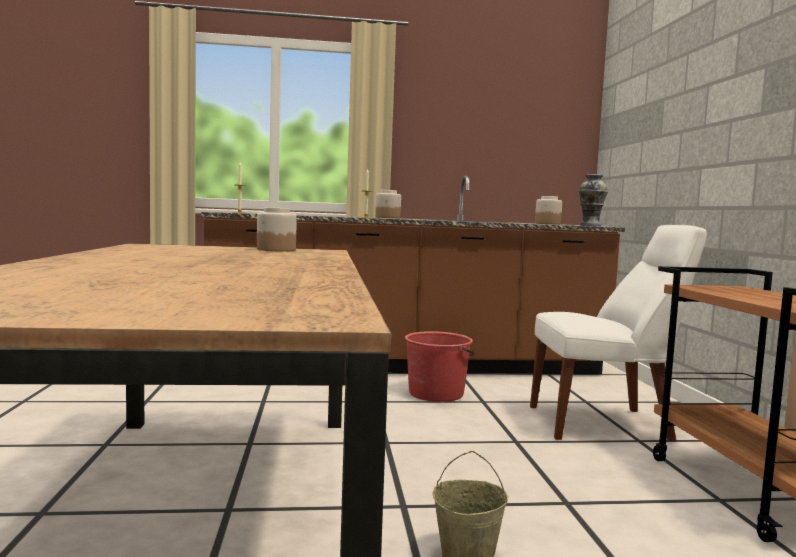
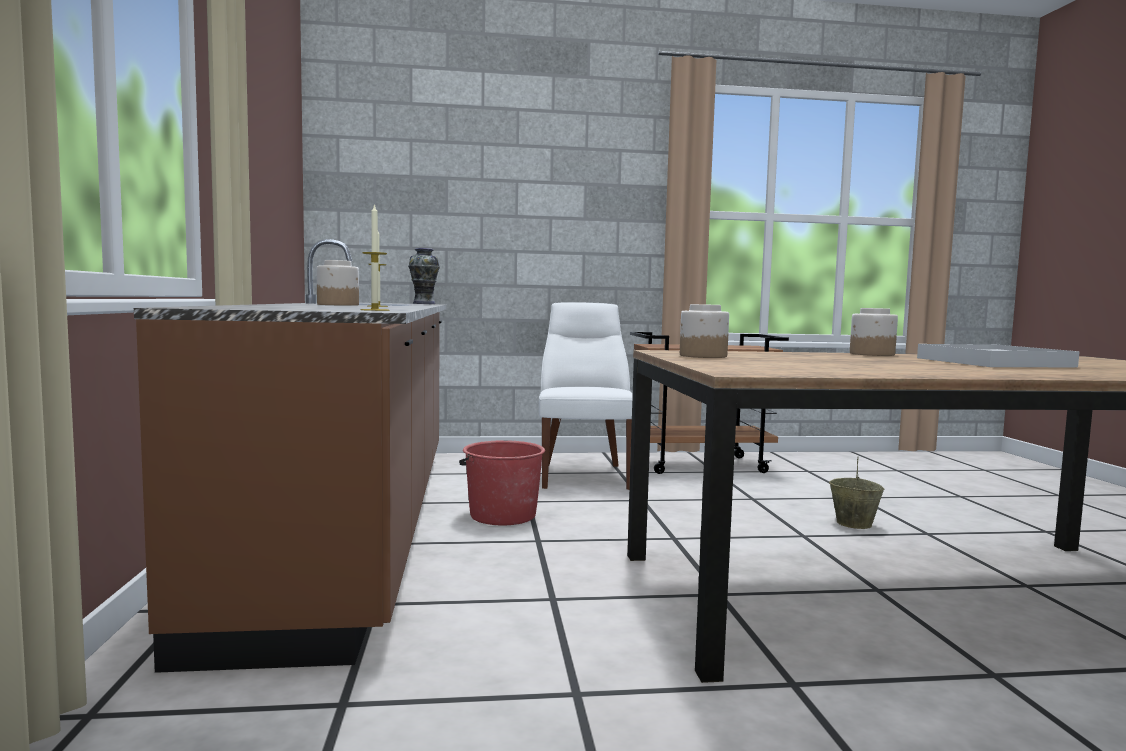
camera: 90 degrees left, 0 degrees up
(200, 273) = (993, 362): none -> white tray
(547, 224) = (400, 303): jar -> jar (871, 354)

